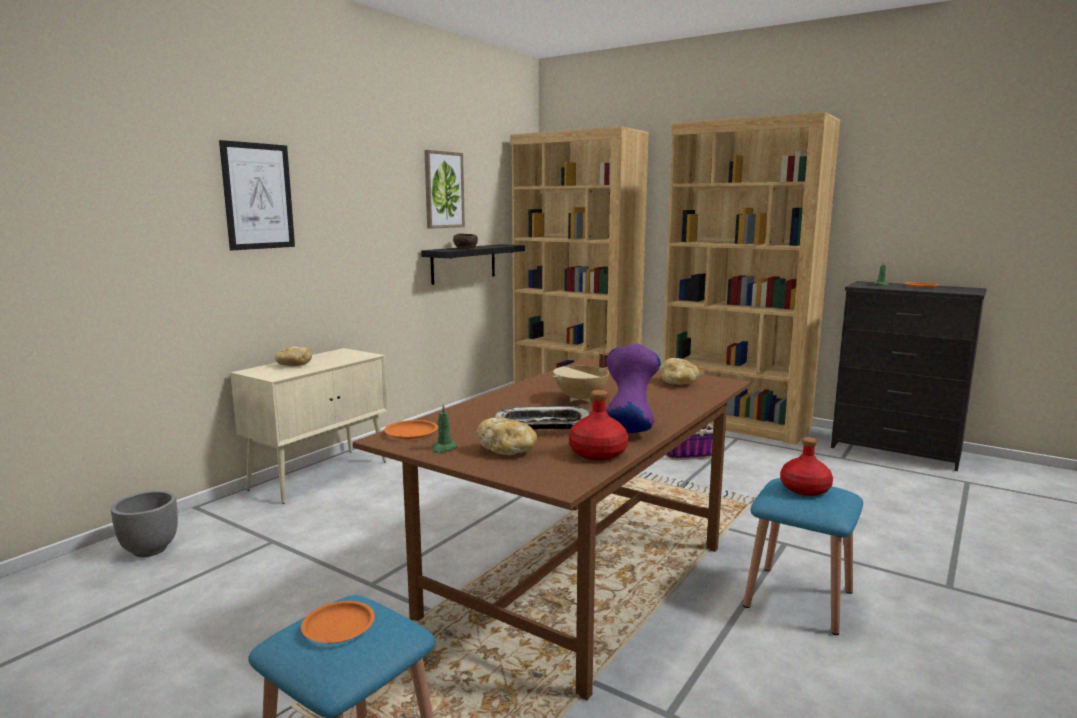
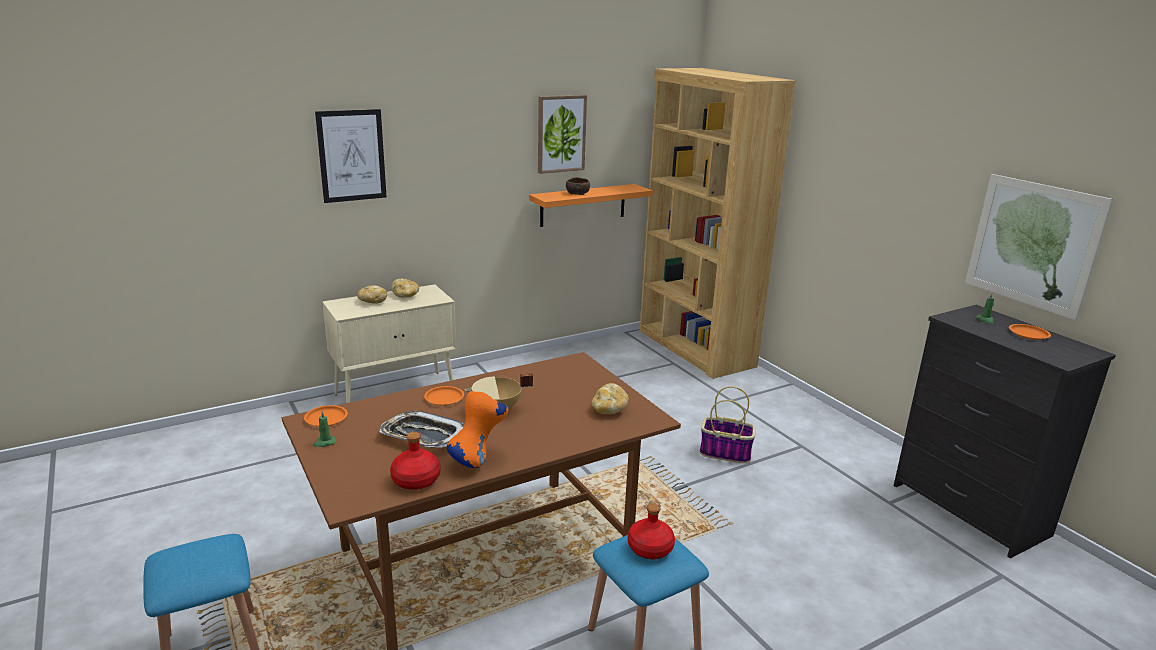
camera: 25 degrees right, 10 degrees up
(151, 550) = (238, 433): grey planter -> none
(339, 627) = (193, 558): orange plate -> orange plate (444, 398)
(464, 263) = (583, 205): black shelf -> orange shelf
(508, 450) = (361, 458): bread -> bread (405, 295)
(629, 429) = (478, 459): purple vase -> orange vase
(734, 423) = (822, 426): brown bookcase -> none
(899, 220) = (1033, 244): none -> picture

